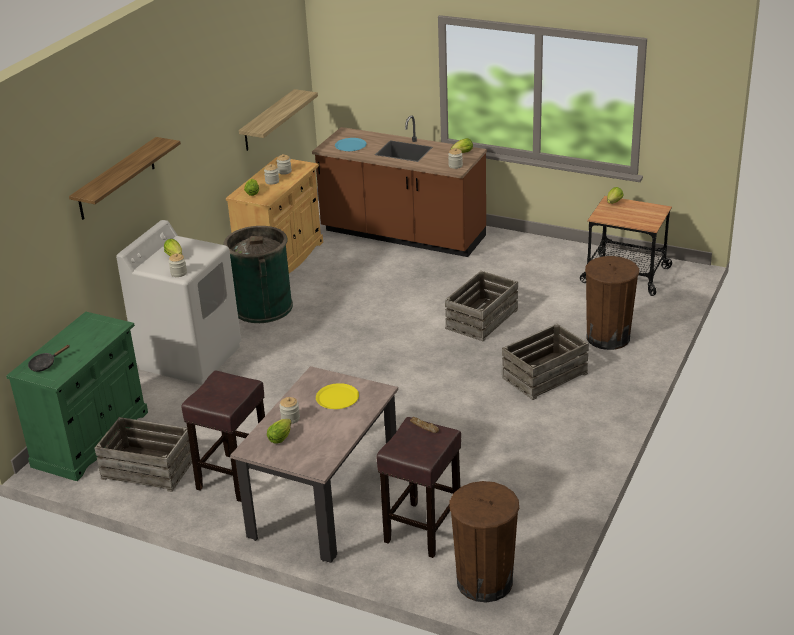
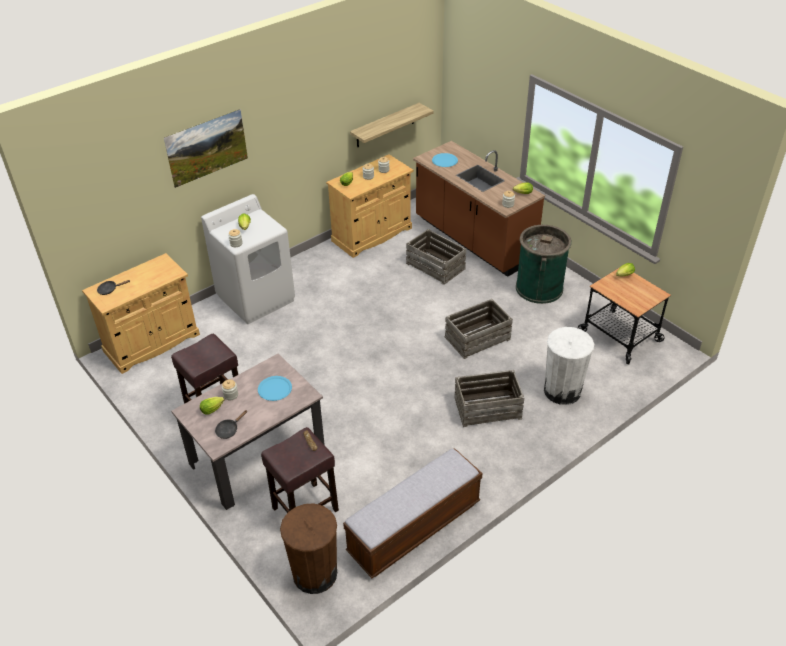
camera: 25 degrees right, 10 degrees up
(91, 439) = (152, 343): green cabinet -> beige cabinet
(116, 179) = (209, 160): shelf -> picture
(148, 468) = (169, 381): crate -> crate (436, 266)
(263, 307) = (332, 272): green trash can -> green trash can (539, 288)
(318, 449) = (229, 430): none -> black frying pan
(337, 397) = (275, 389): yellow plate -> blue plate
(556, 503) = (414, 528): none -> bench
(608, 337) = (562, 391): brown trash can -> white trash can

